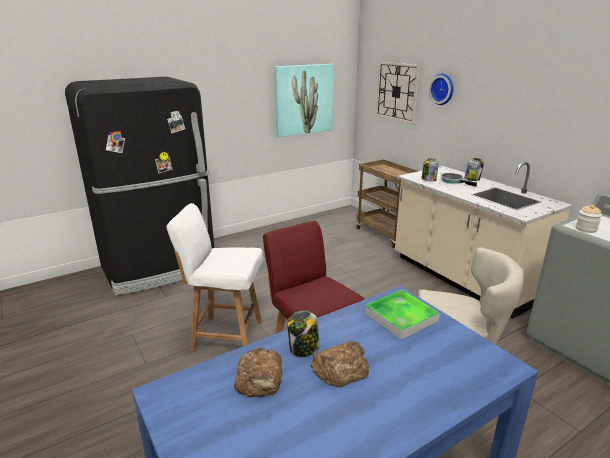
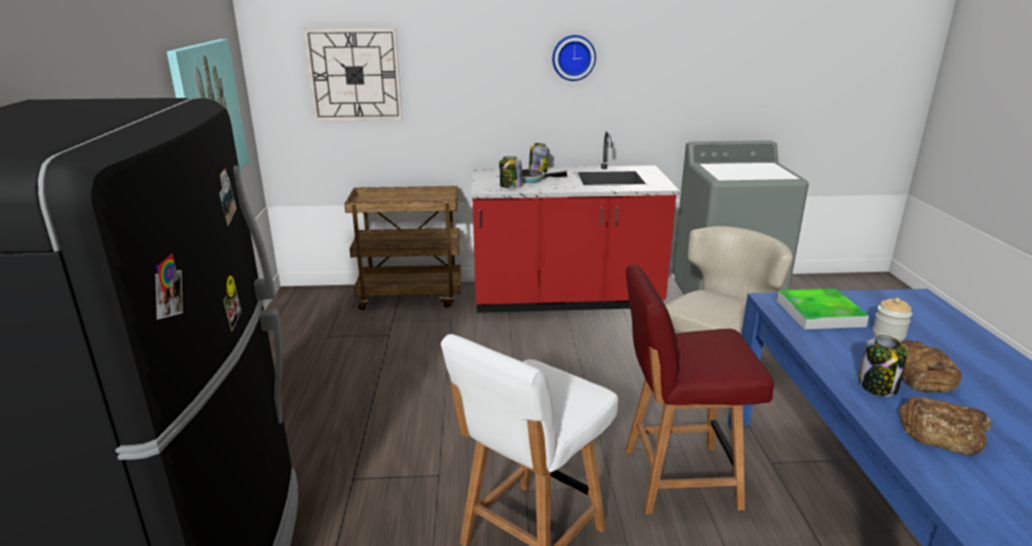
camera: 60 degrees left, 0 degrees up
(443, 89) = (448, 60): wall clock -> wall clock (573, 57)
(462, 278) = (566, 298): beige counter -> red counter
(586, 229) = (735, 177): jar -> jar (888, 335)

